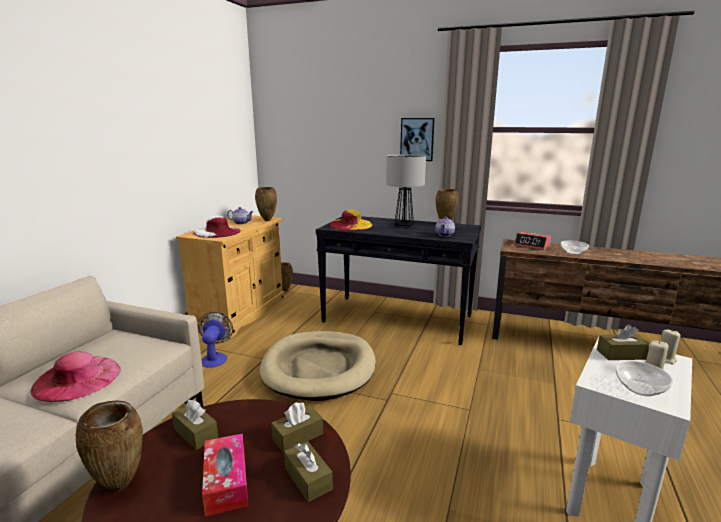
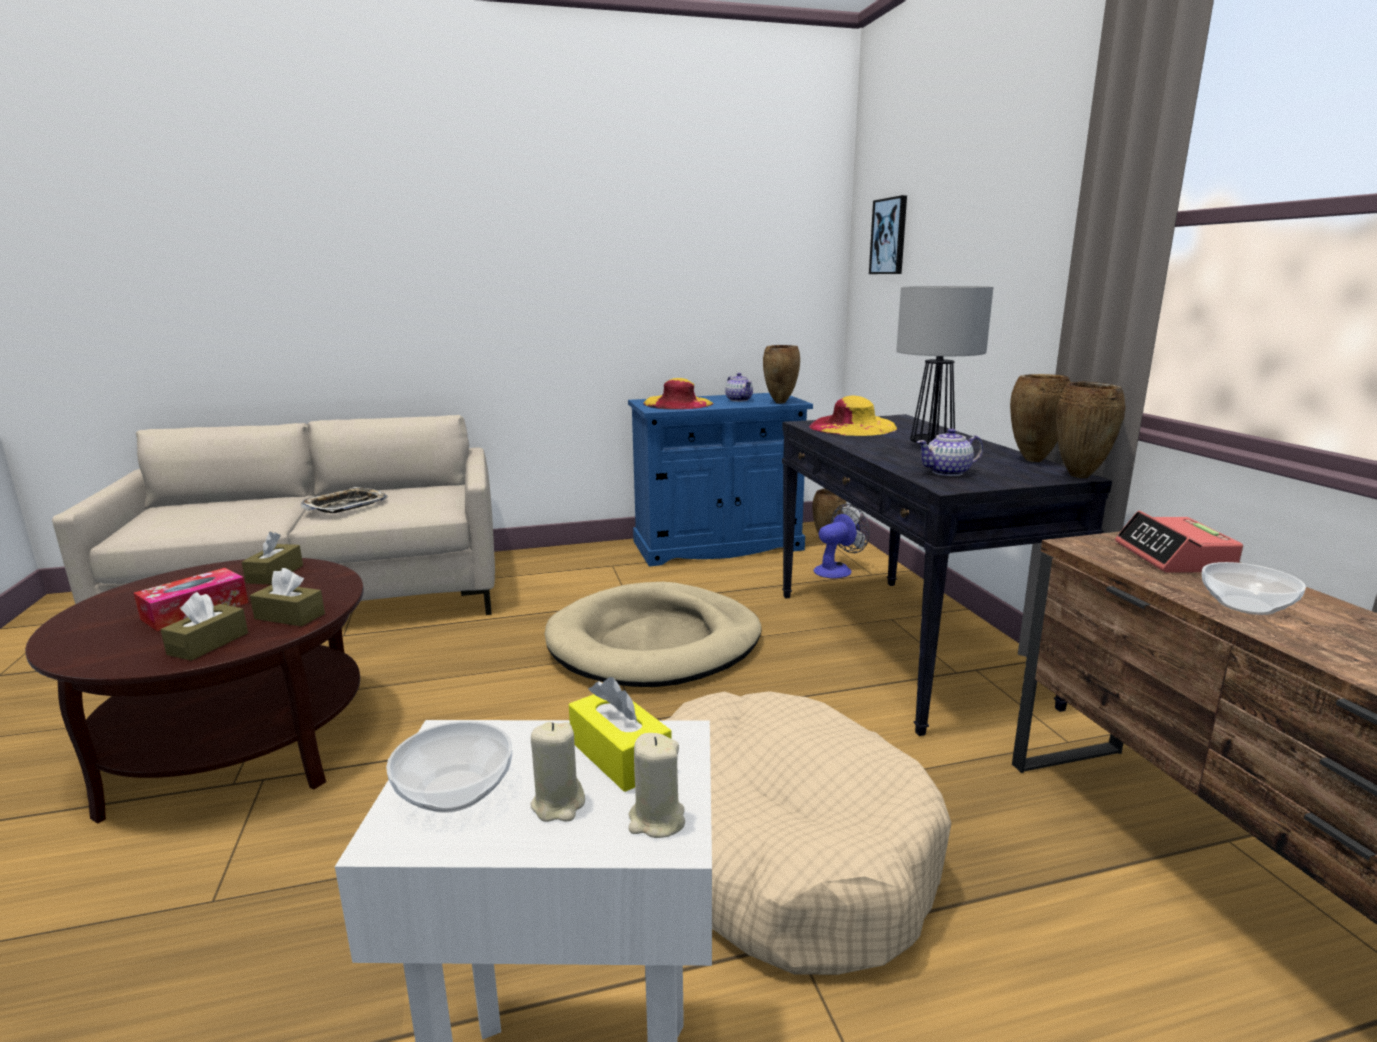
camera: 55 degrees right, 0 degrees up
(77, 378) = (345, 506): pink hat -> tray
(121, 485) = (182, 577): brown vase -> brown vase (1081, 476)
(215, 357) = (595, 578): fan -> fan (837, 569)
(217, 232) = (678, 403): white hat -> yellow hat
(241, 313) = (717, 546): beige cabinet -> blue cabinet
(417, 139) = (1049, 254): picture -> picture (889, 236)
(507, 402) = (777, 850): none -> beige dog bed
(621, 354) = (620, 756): brown tissue box -> yellow tissue box

